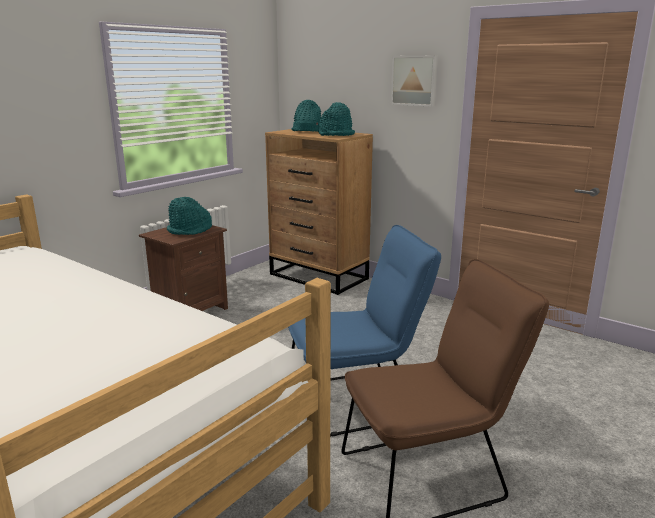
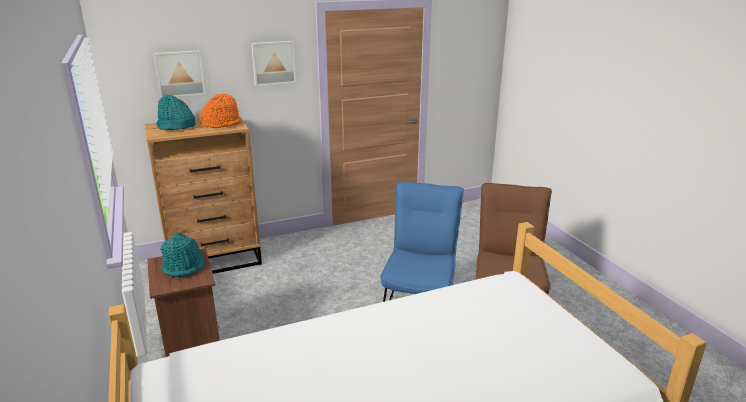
camera: 60 degrees left, 5 degrees up
(332, 83) = (179, 73): none -> picture
(336, 135) = (222, 124): turquoise hat -> orange hat

